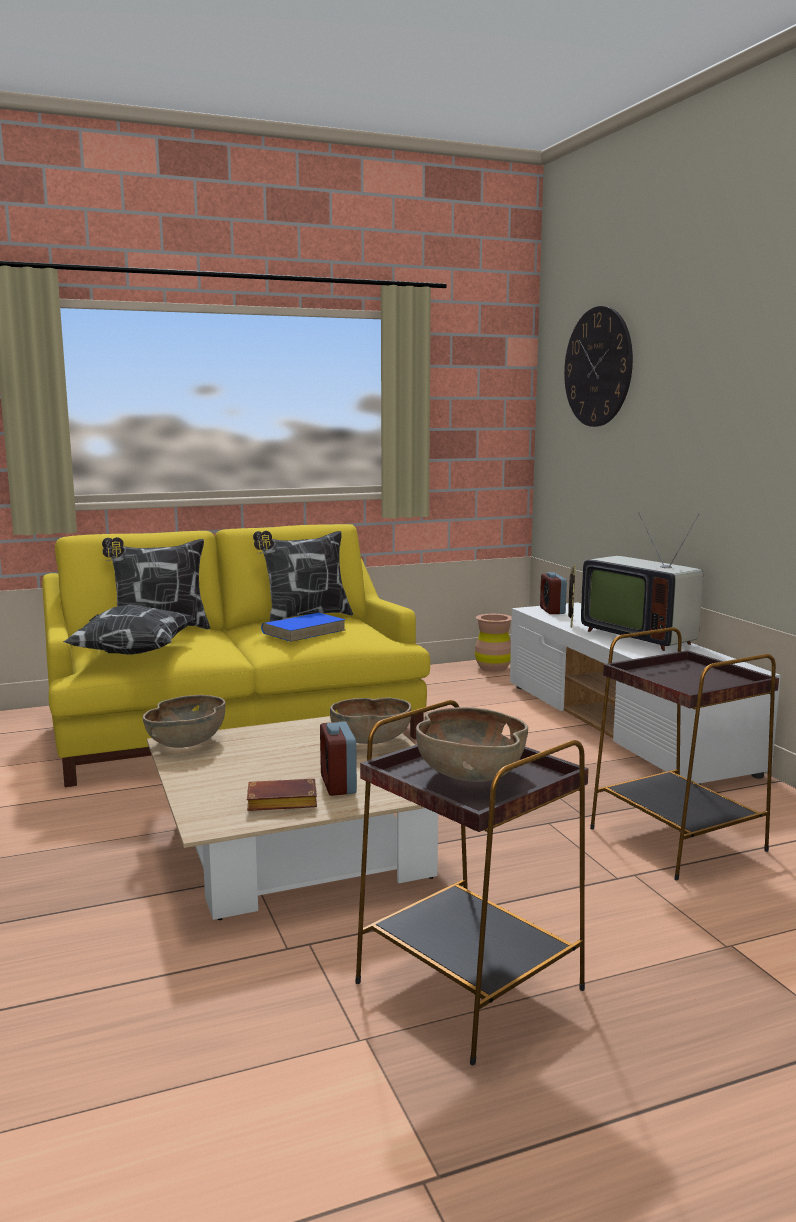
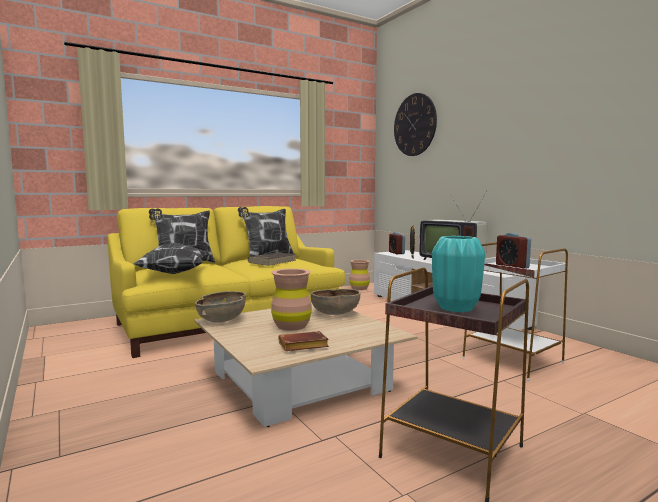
camera: 10 degrees left, 5 degrees down
(287, 762) = (291, 326): none -> brown vase
(304, 631) = (272, 261): blue book -> brown book
(338, 785) = (332, 335): alarm clock -> alarm clock (512, 267)
(470, 776) = (455, 308): brown bowl -> turquoise vase
(677, 840) = (513, 361): brown side table -> white side table

